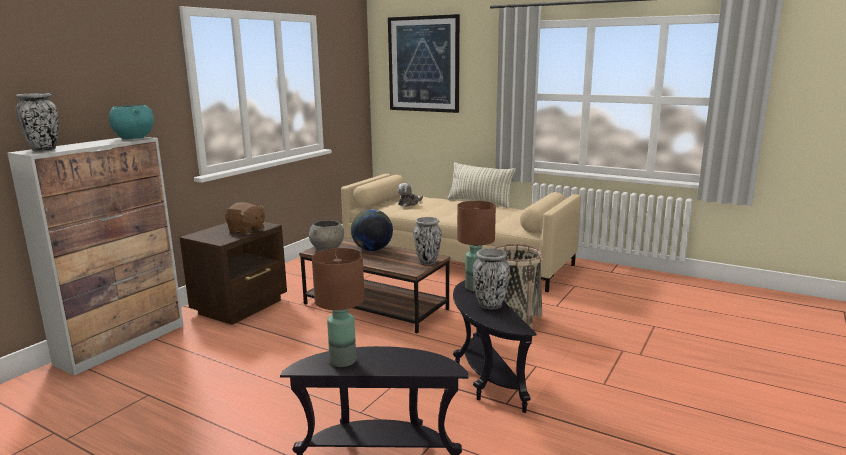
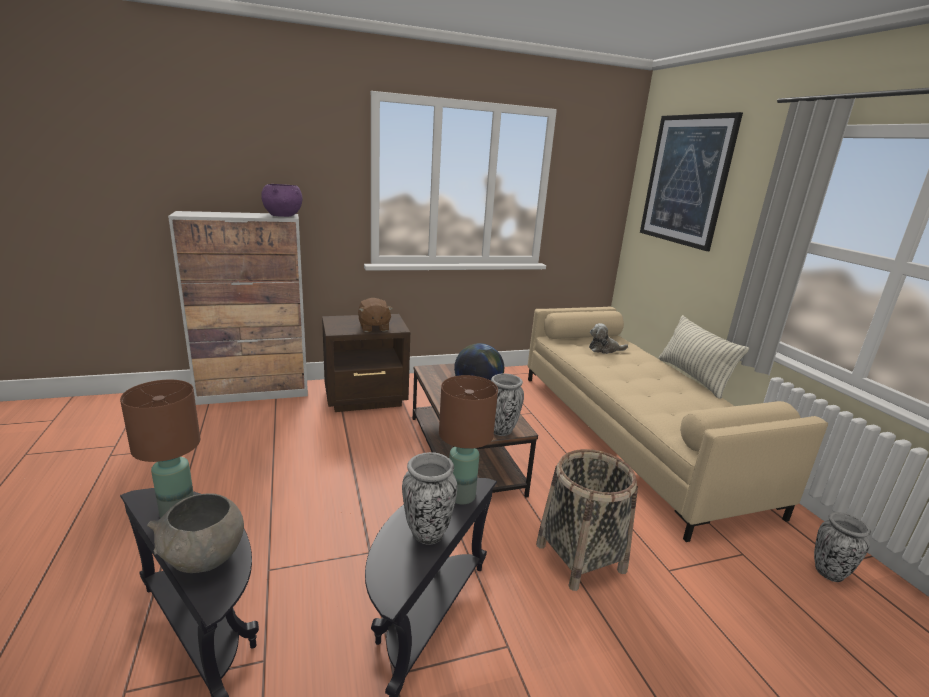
camera: 40 degrees right, 5 degrees up
(44, 150) = (195, 213): vase -> vase (829, 573)
(134, 138) = (283, 216): turquoise bowl -> purple bowl
(327, 249) = (441, 372): grey bowl -> grey bowl (205, 559)

